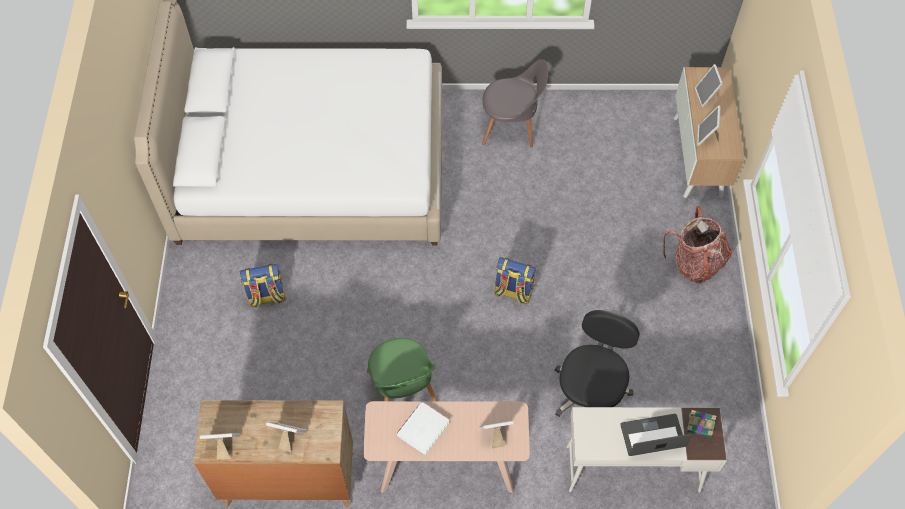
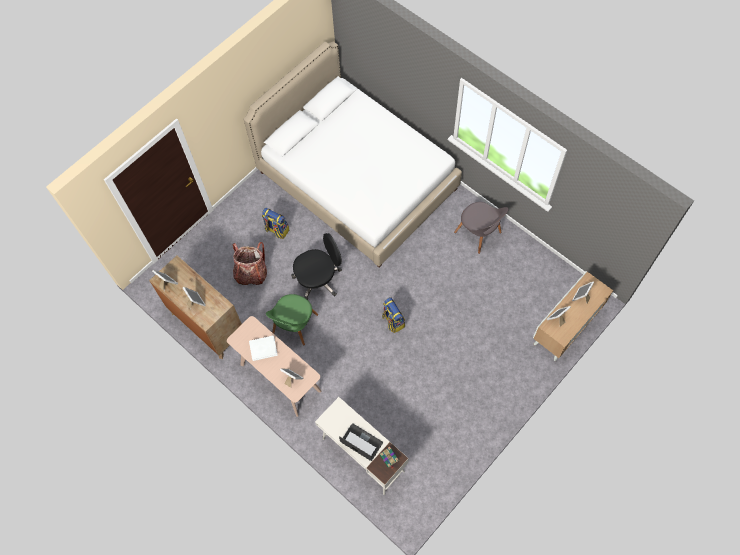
camera: 45 degrees right, 5 degrees up
(590, 390) = (381, 401): black office chair -> black office chair (319, 279)
(695, 263) = (502, 383): backpack -> backpack (251, 273)

